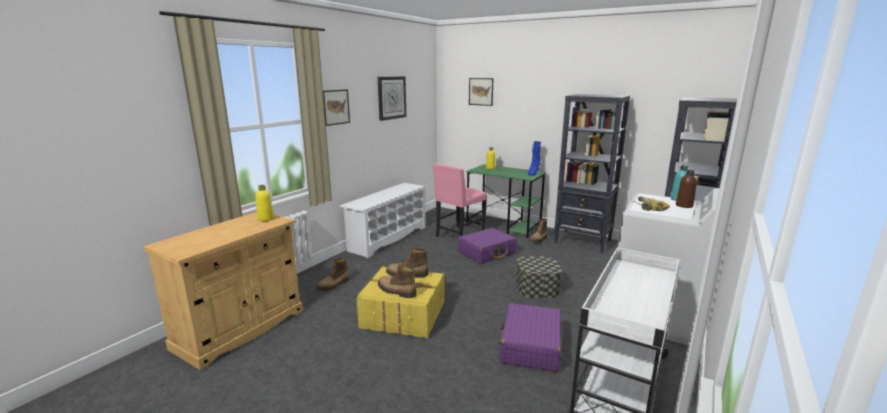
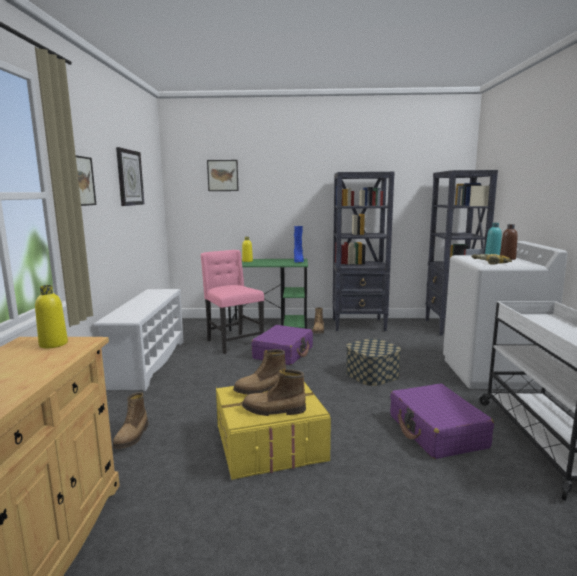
camera: 30 degrees left, 5 degrees down
(459, 235) = (233, 342): pink chair -> pink chair turned 135 degrees clockwise

